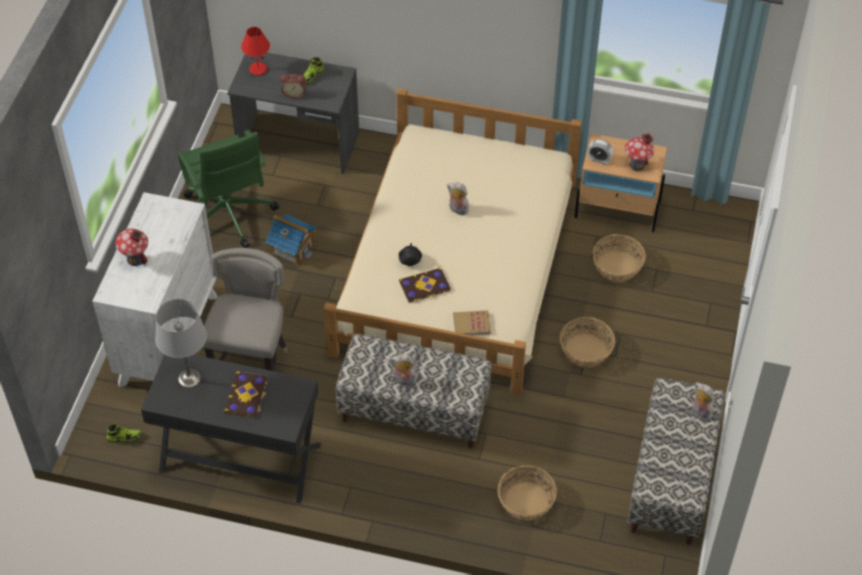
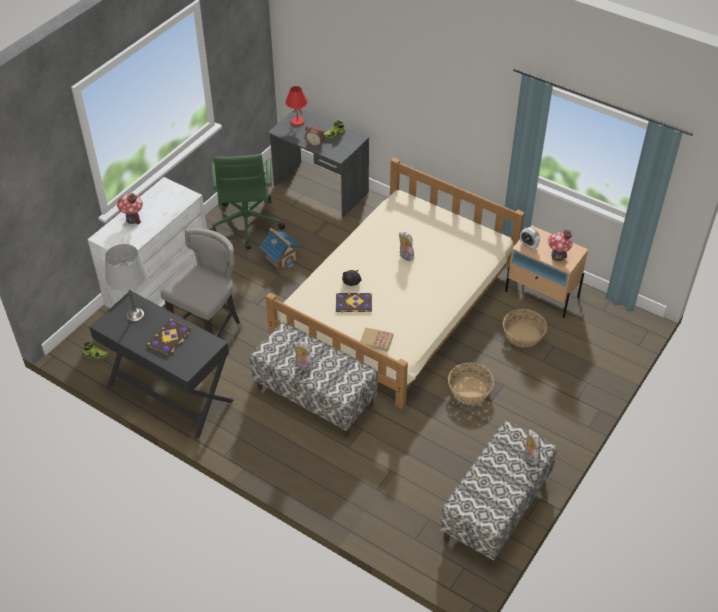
camera: 20 degrees right, 5 degrees down
(526, 501) = (369, 490): basket -> none

